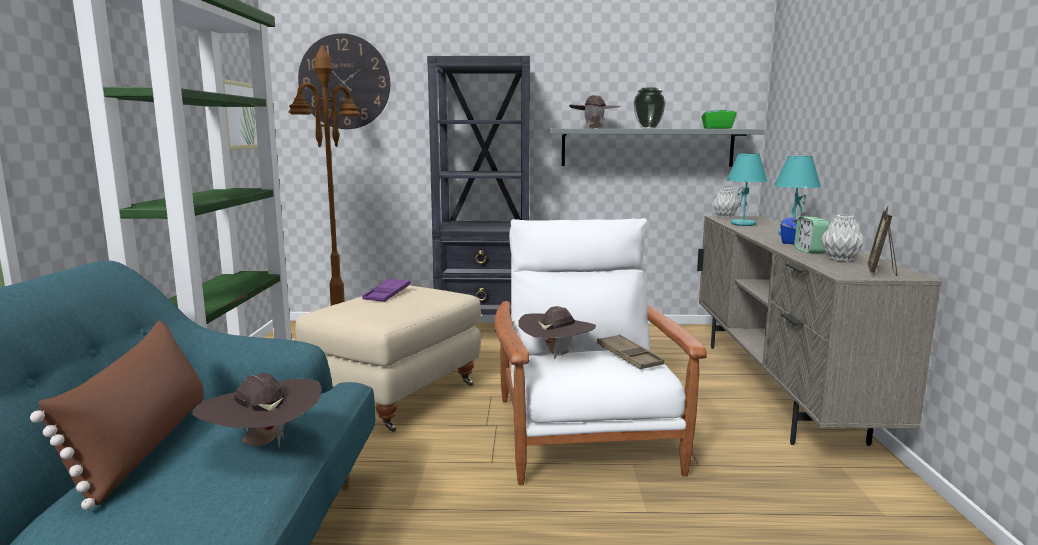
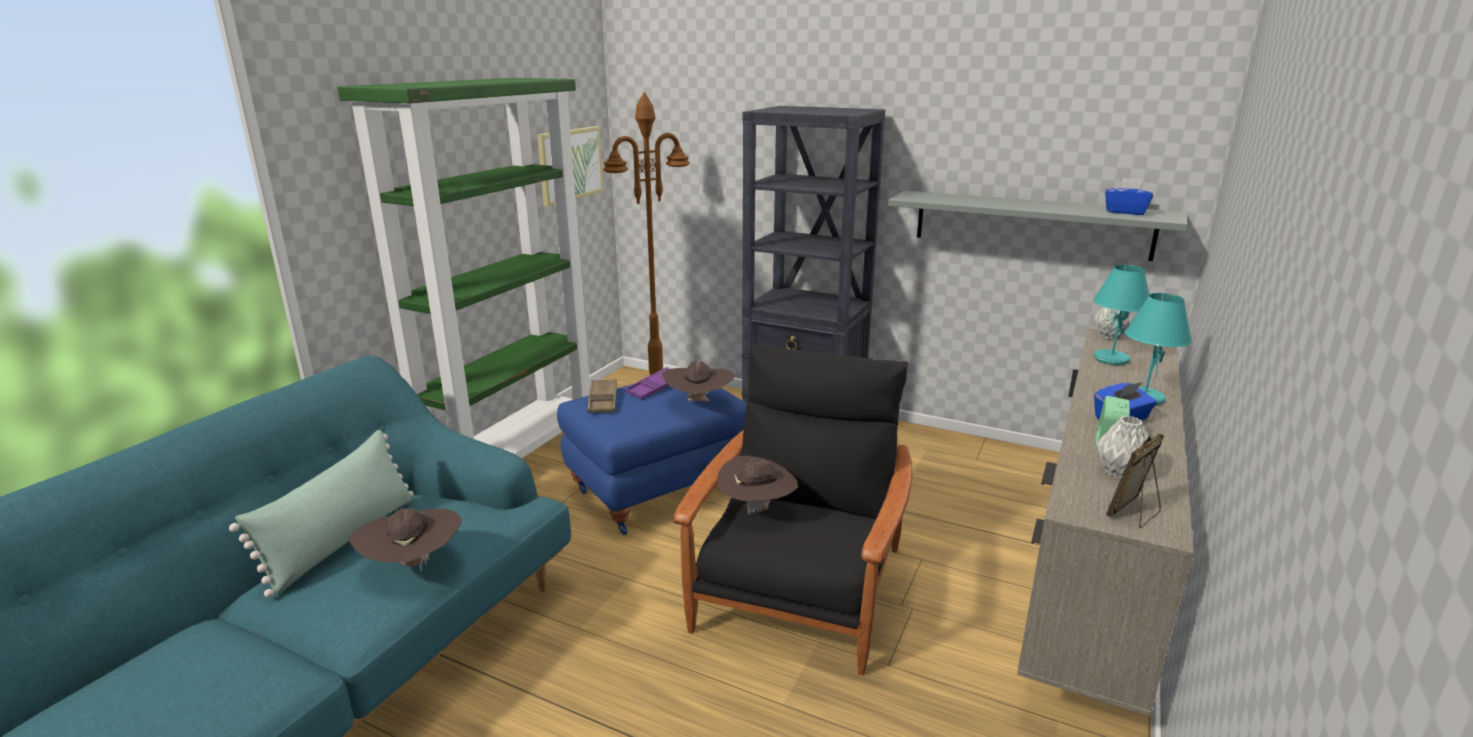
camera: 25 degrees right, 10 degrees up
(144, 446) = (342, 541): brown pillow -> green pillow
(344, 82) = (682, 121): wall clock -> none
(396, 395) = (657, 489): beige ottoman -> blue ottoman
(585, 435) = (799, 590): white armchair -> black armchair
(594, 128) = (950, 200): brown hat -> brown hat (698, 403)
(629, 357) = (828, 530): brown tray -> brown tray (603, 400)
(648, 128) = (1023, 205): vase -> none
(717, 128) = (1125, 212): green tissue box -> blue tissue box

